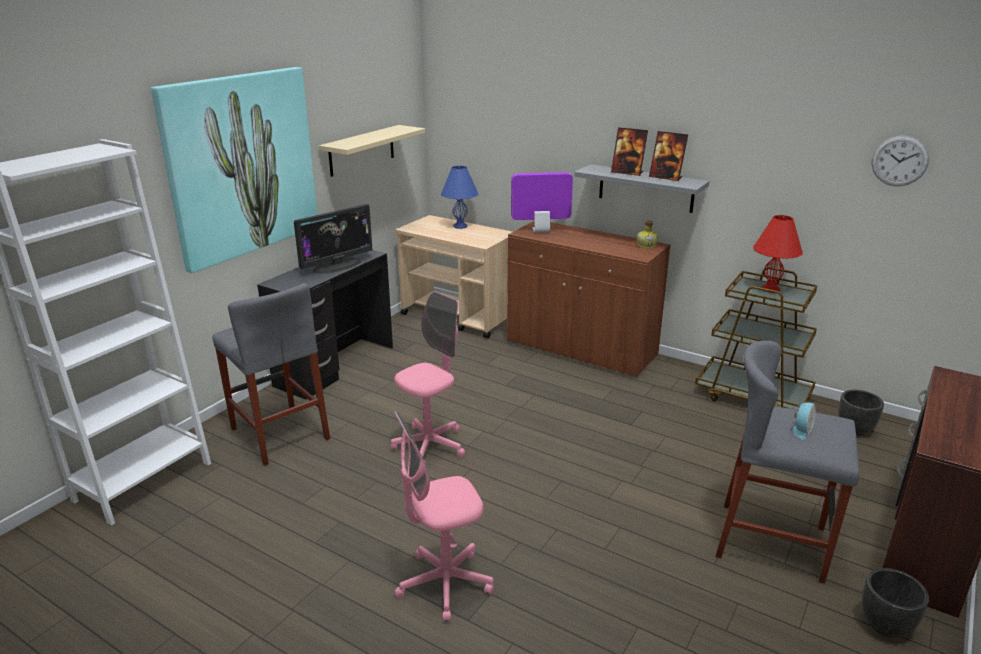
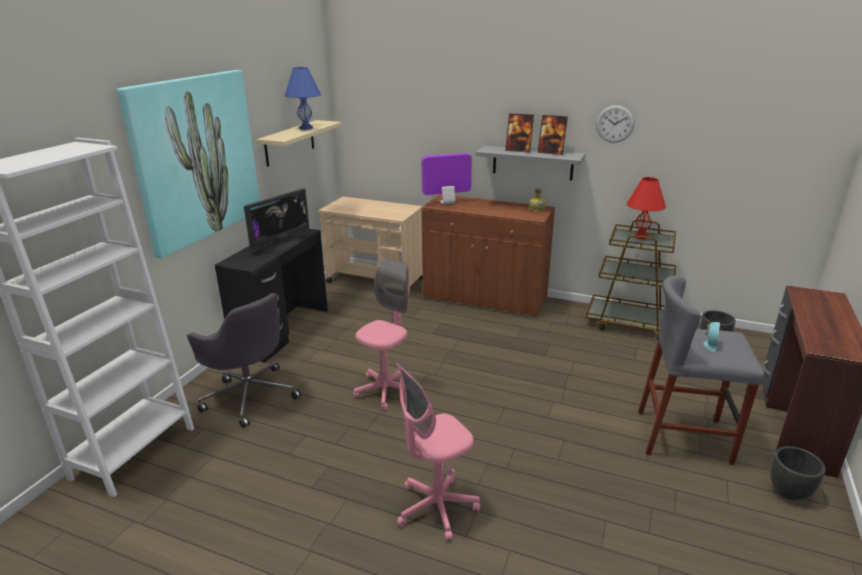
camera: 10 degrees left, 0 degrees up
(279, 434) = (249, 395): grey stool -> grey office chair
(459, 226) = (373, 204): blue table lamp -> blue table lamp (305, 128)
(899, 161) = (737, 129): wall clock -> wall clock (615, 124)

